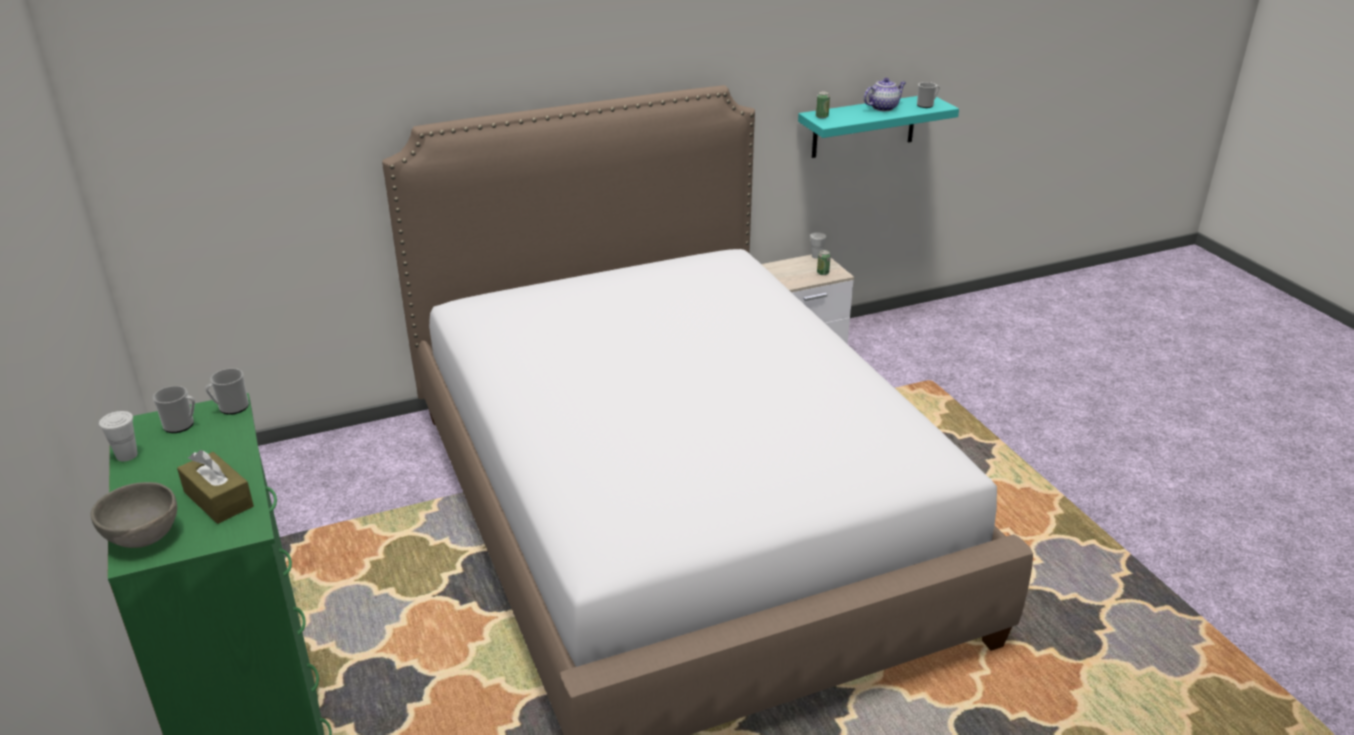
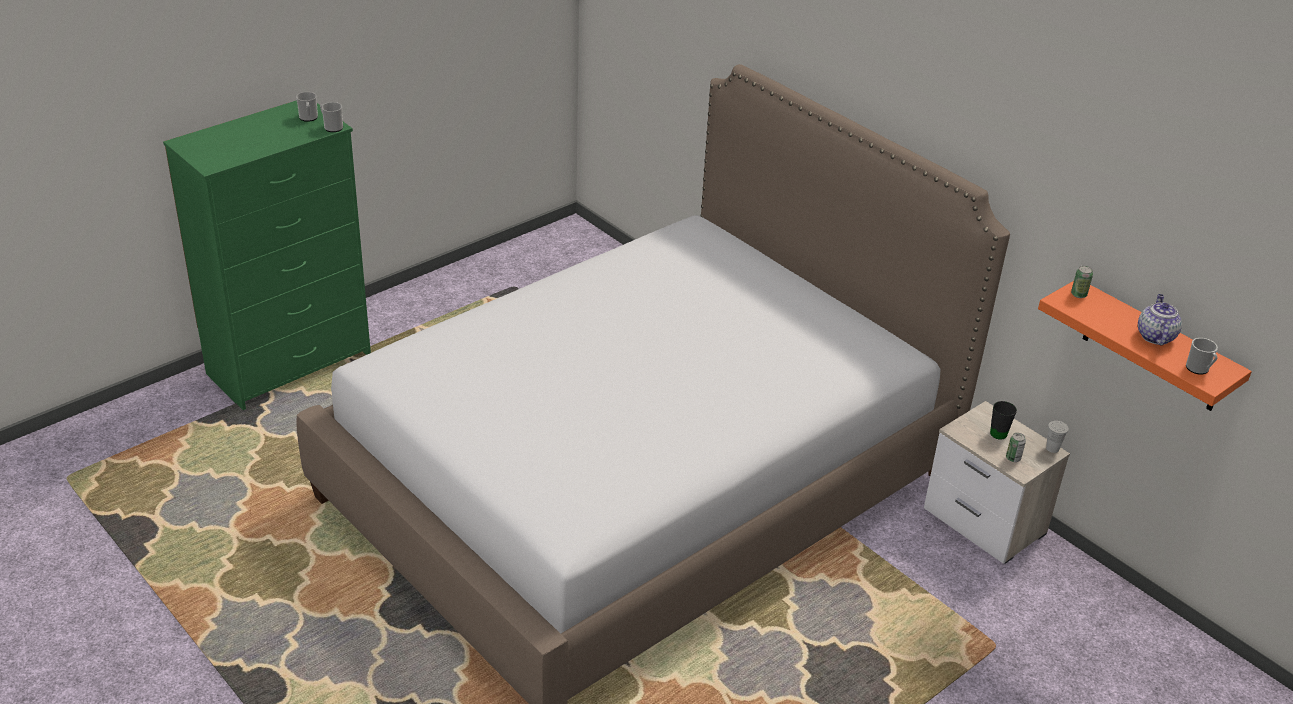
camera: 70 degrees right, 5 degrees up
(127, 455) = (273, 112): white cup -> none
(143, 538) = (197, 140): grey bowl -> none
(218, 499) = (236, 150): brown tissue box -> none
(789, 269) = (1001, 432): none -> black mug
(864, 126) = (1153, 348): turquoise shelf -> orange shelf
(883, 107) = (1155, 336): teapot -> teapot turned 120 degrees counterclockwise

